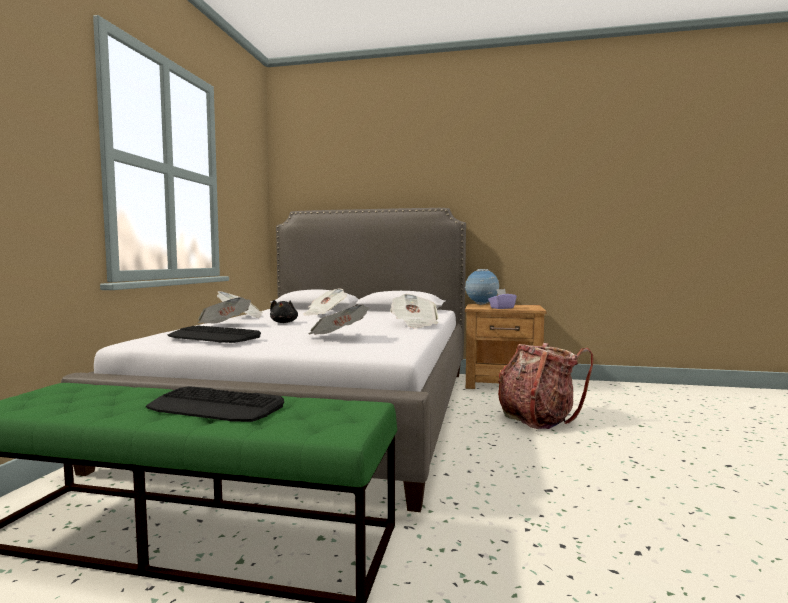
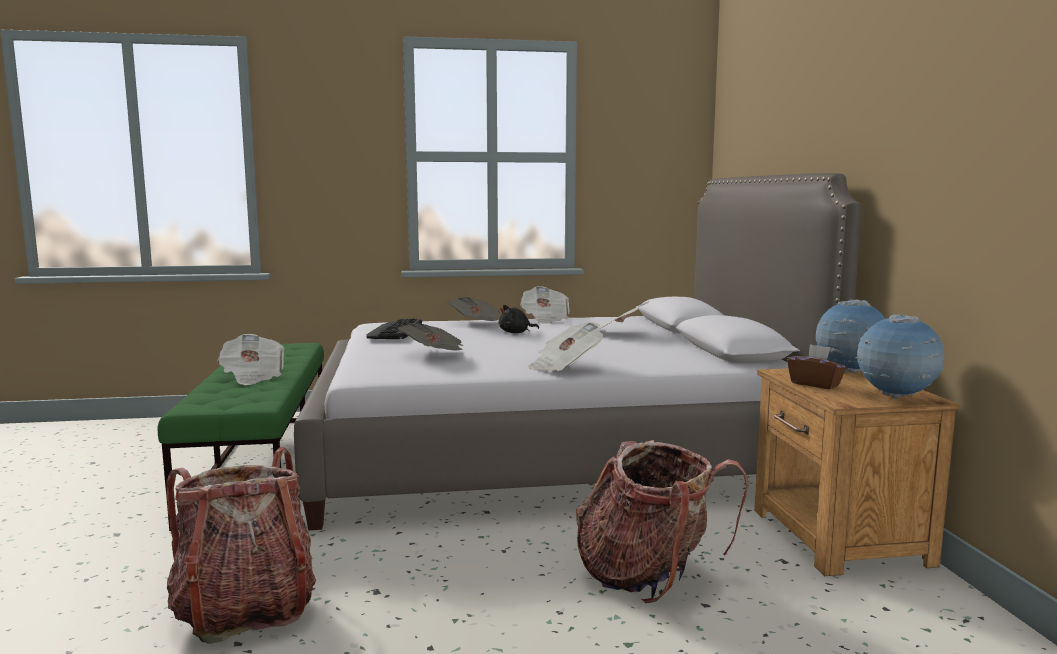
camera: 70 degrees right, 5 degrees up
(216, 406) = (253, 377): keyboard -> newspaper
(502, 308) = (815, 384): purple tissue box -> brown tissue box
(530, 306) = (896, 398): none -> globe
(579, 549) = (245, 609): none -> backpack

